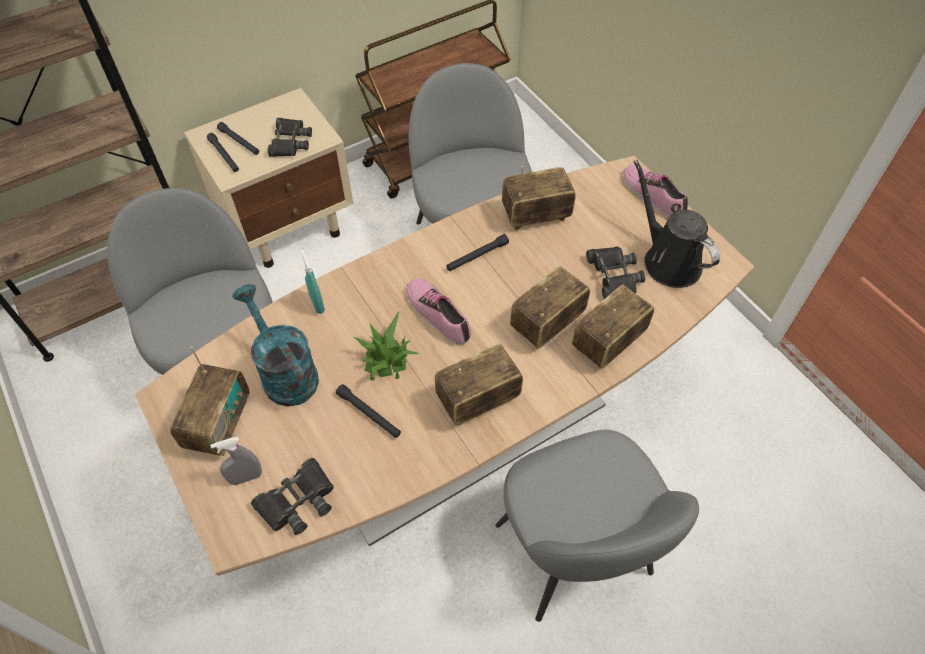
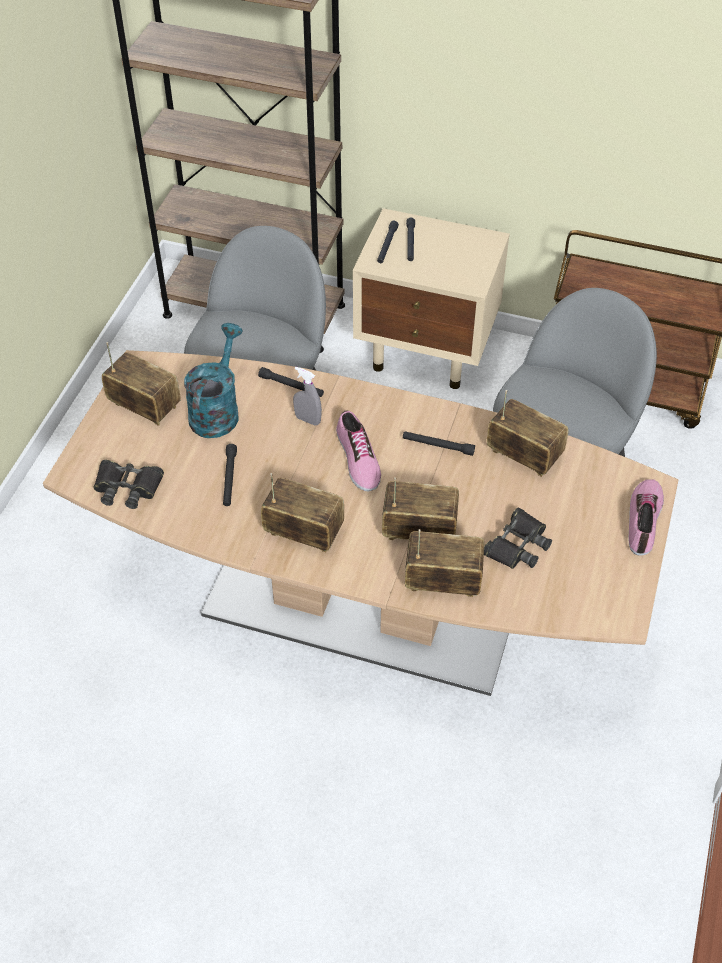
camera: 50 degrees right, 5 degrees down
(219, 424) = (145, 406): radio -> radio turned 120 degrees counterclockwise
(246, 477) = (119, 449): grey spray bottle -> grey spray bottle (308, 420)
(290, 142) = (445, 269): black binoculars -> none
(317, 304) = (291, 386): turquoise spray bottle -> black flashlight
(385, 359) = (284, 456): potted plant -> none
(438, 314) = (357, 459): shoe -> shoe turned 150 degrees clockwise
(575, 553) = (324, 764): grey chair -> none
(668, 260) = (579, 572): black watering can -> none

